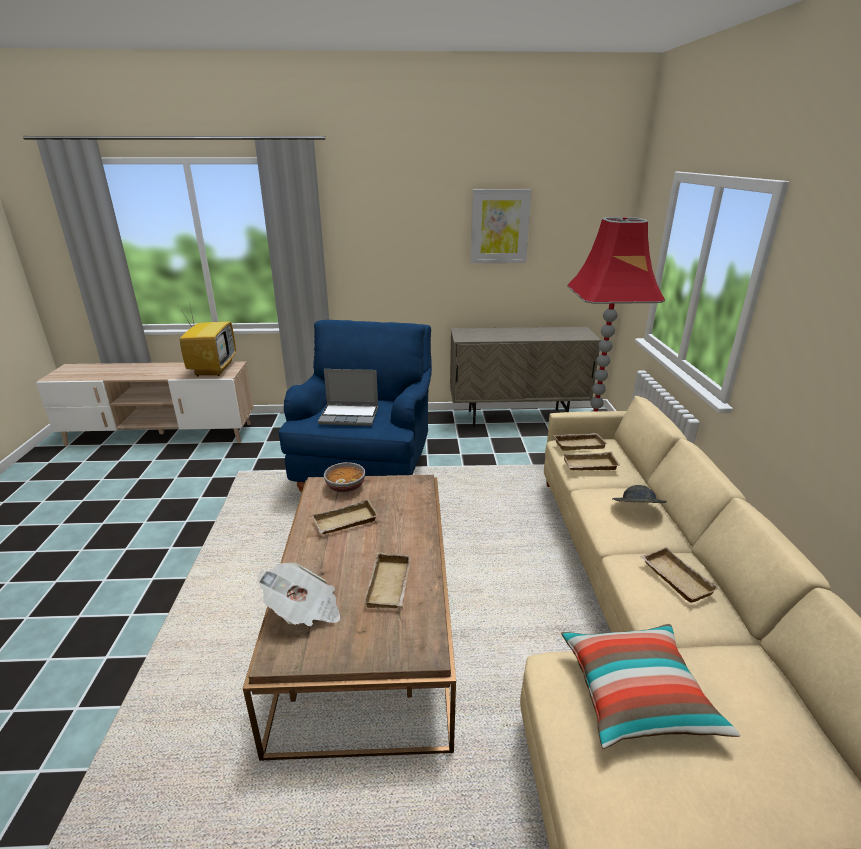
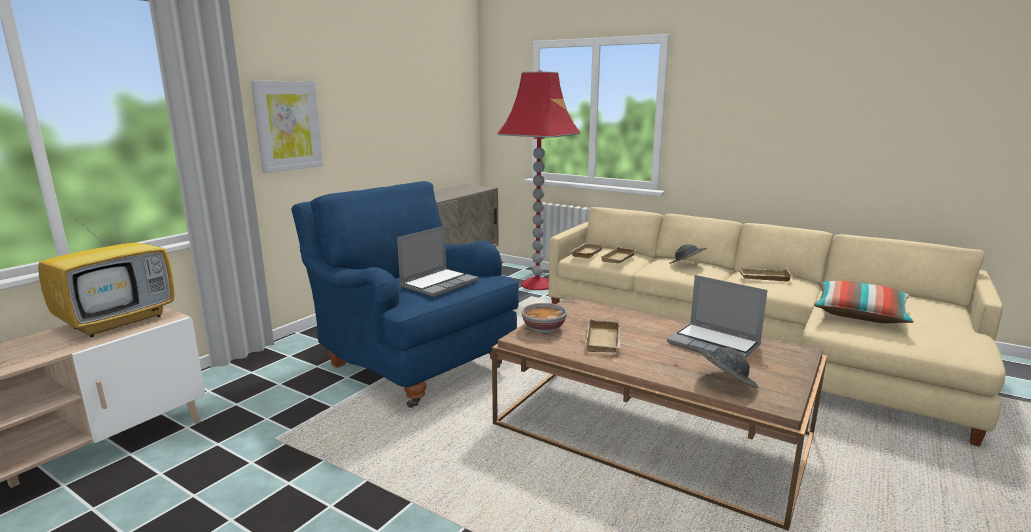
camera: 55 degrees left, 10 degrees down
(213, 369) = (120, 321): television -> television turned 90 degrees clockwise
(304, 610) = (725, 382): newspaper -> grey hat
(391, 585) = (715, 344): beige tray -> laptop
(499, 226) = (397, 92): picture -> picture (288, 126)

